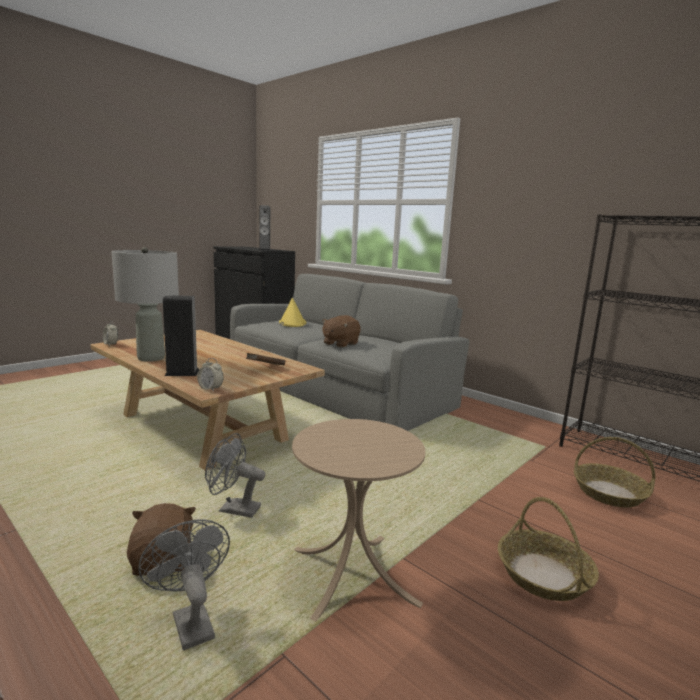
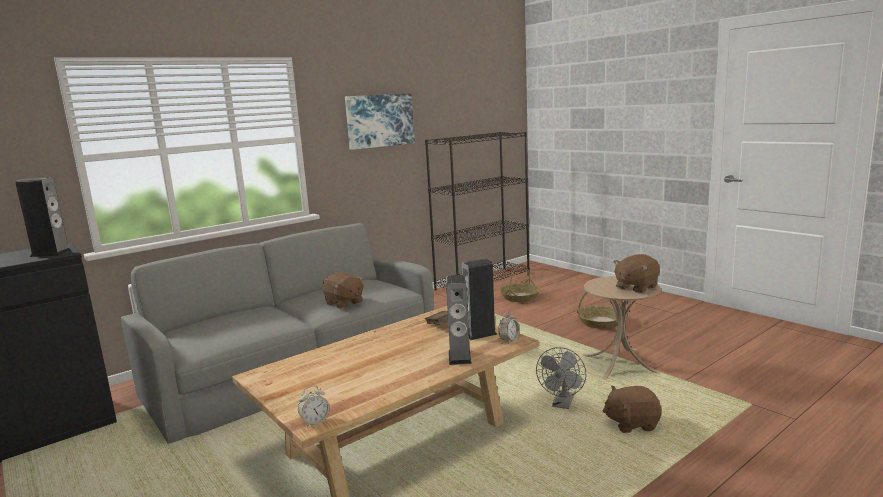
camera: 80 degrees left, 0 degrees up
(151, 358) = (398, 381): grey table lamp -> none
(190, 621) = (678, 406): grey fan -> none
(235, 379) = (479, 334): none -> speaker
(292, 323) = (218, 326): yellow hat -> none
(351, 454) = (635, 287): none -> brown plush toy
(548, 186) = (379, 120): none -> picture

